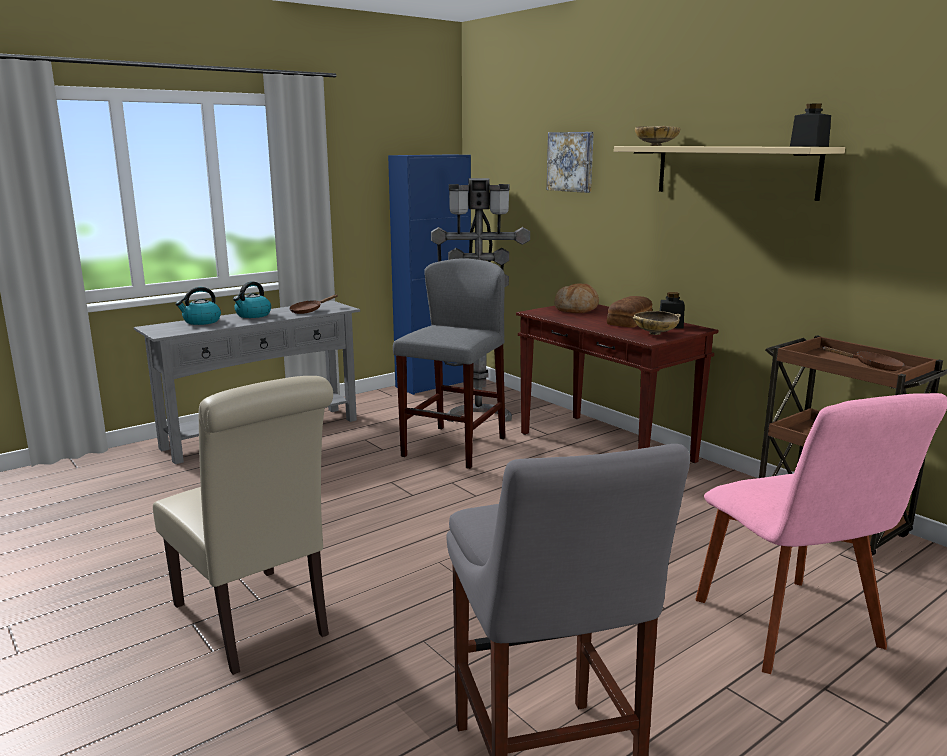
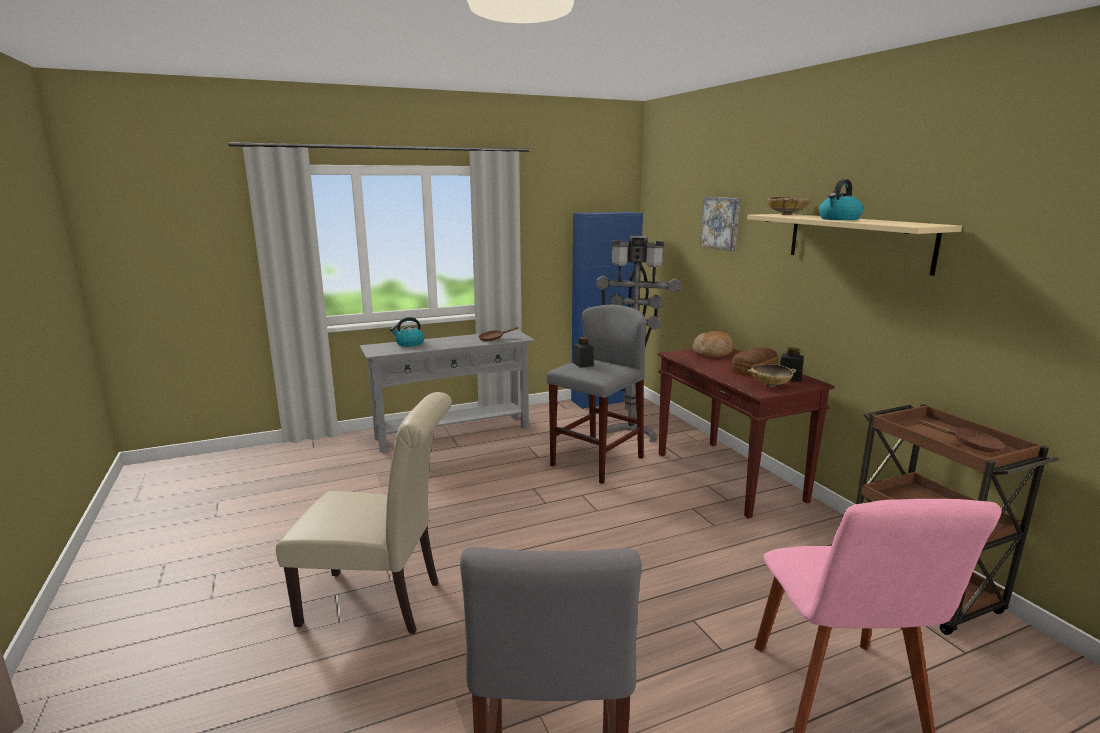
camera: 15 degrees right, 0 degrees up
(253, 315) = (450, 340): kettle -> kettle (839, 219)
(255, 623) = (380, 603): beige chair -> beige chair turned 60 degrees counterclockwise
(809, 146) = (923, 224): black jar -> black jar (583, 364)

